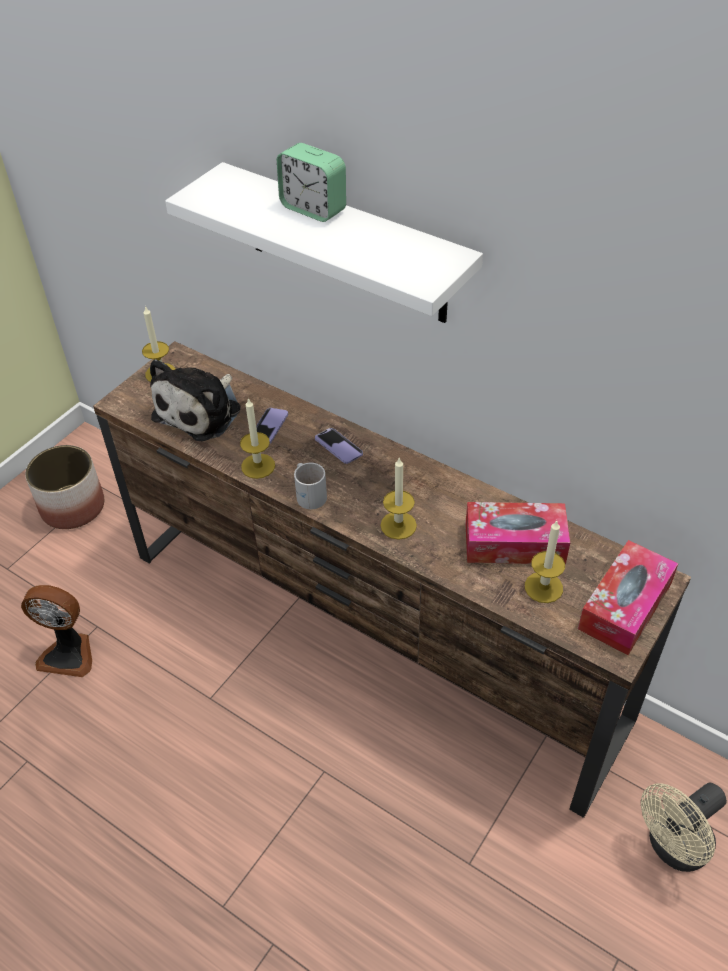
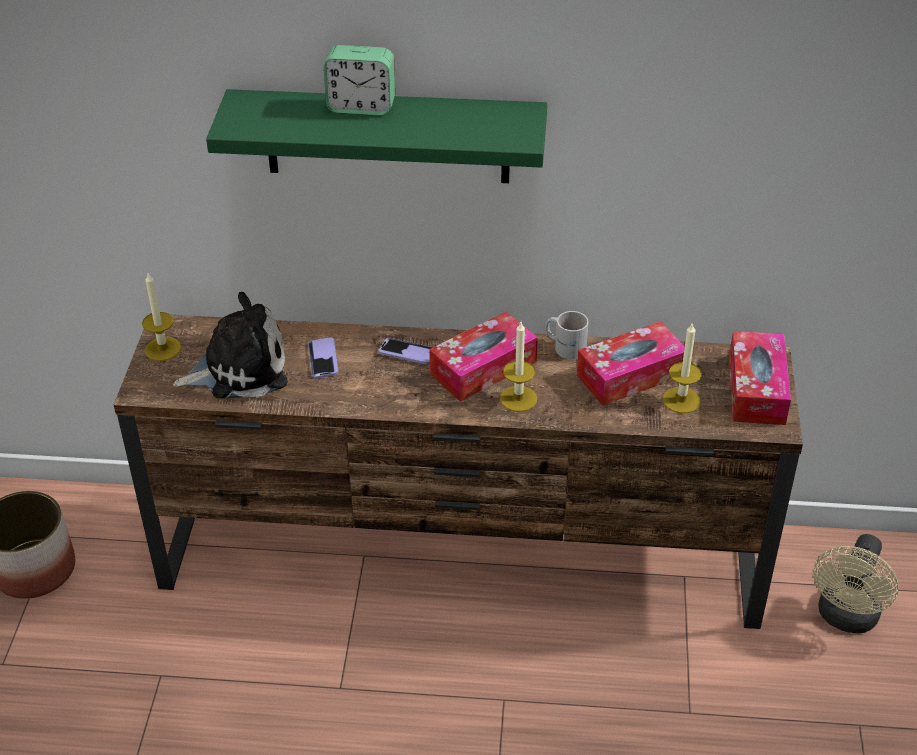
camera: 30 degrees left, 5 degrees down
(69, 653) = (148, 715): fan -> none
(201, 411) = (239, 369): plush toy -> plush toy turned 105 degrees counterclockwise
(258, 466) = (342, 397): candle -> none
(310, 493) = (413, 402): white mug -> white mug (565, 345)
(346, 245) = (387, 136): white shelf -> green shelf
(390, 485) = (483, 368): none -> tissue box

